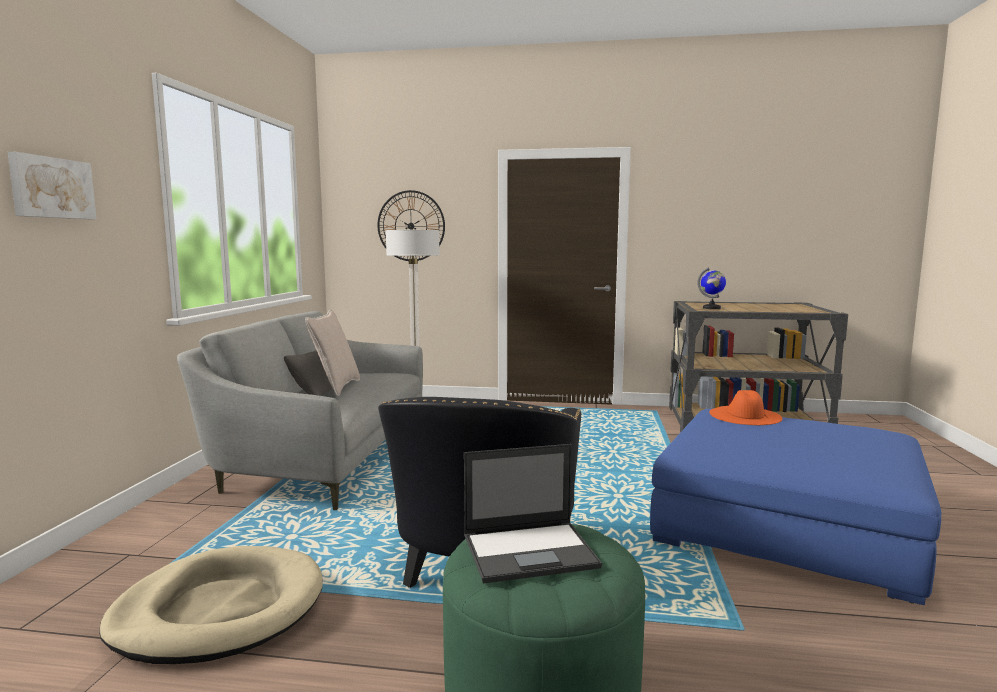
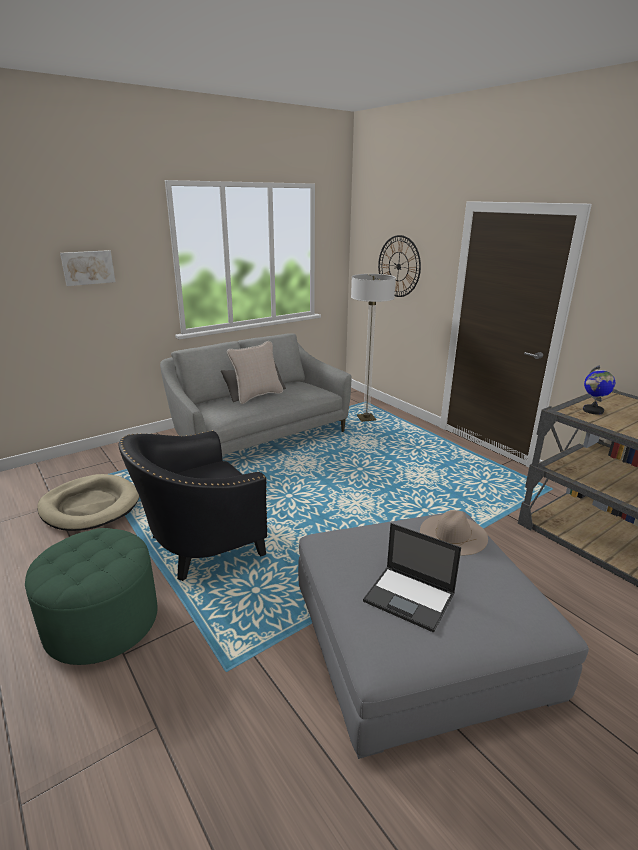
camera: 45 degrees right, 15 degrees up
(531, 551) = (88, 551): laptop -> laptop (410, 598)
(745, 415) = (453, 534): orange hat -> beige hat
(786, 522) = (418, 638): blue ottoman -> grey ottoman

